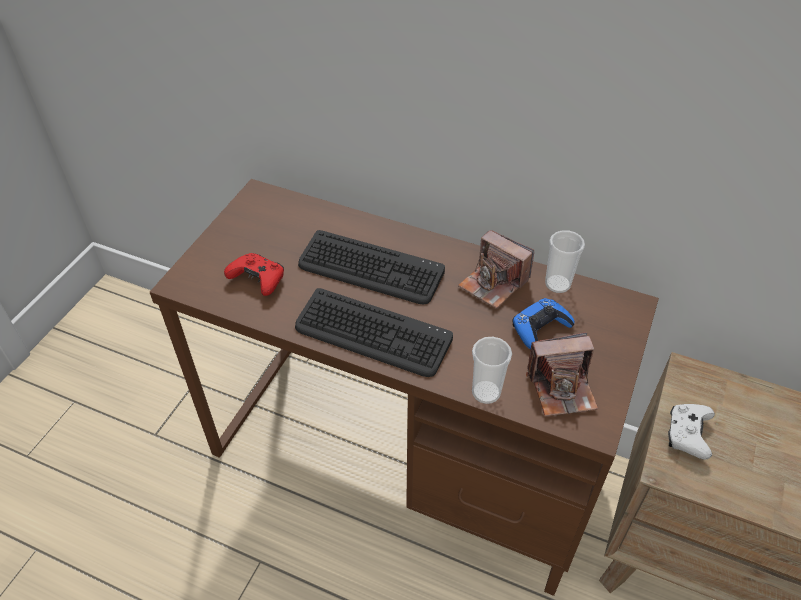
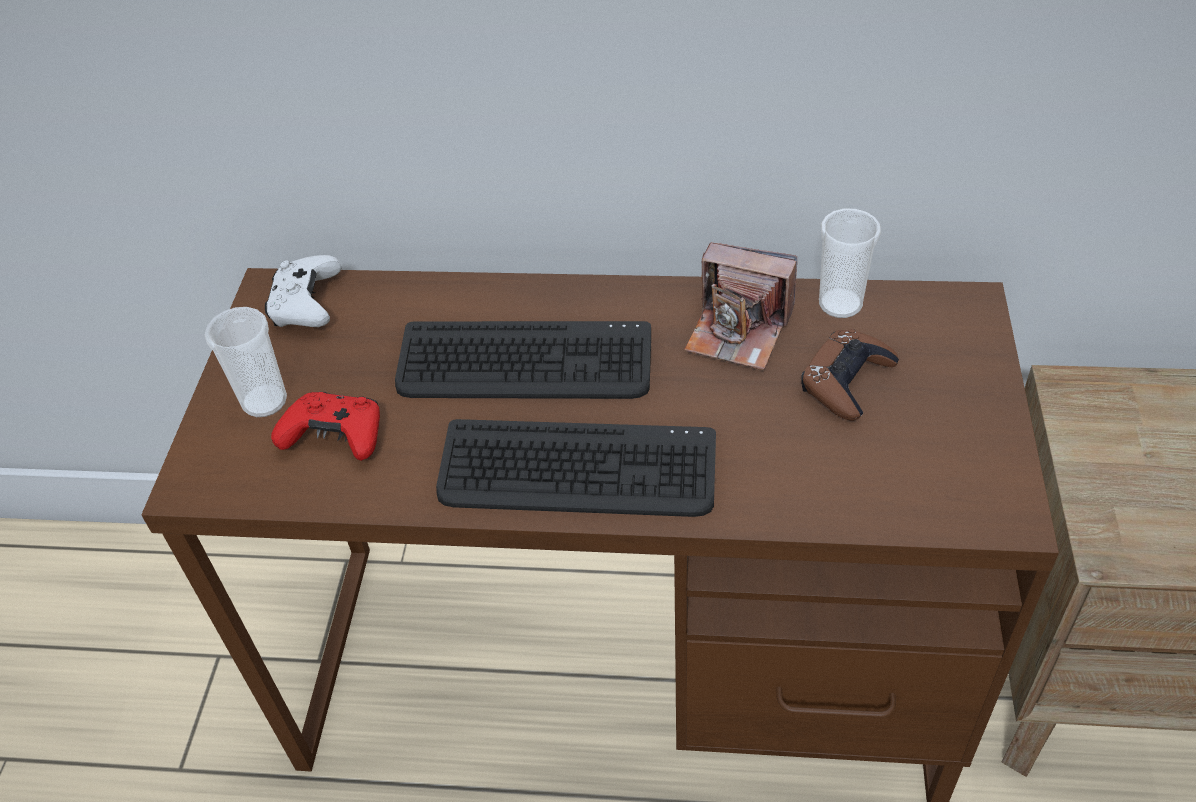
camera: 15 degrees left, 0 degrees up
(486, 392) = (810, 512): cup -> cup (264, 401)
(540, 328) = (846, 381): blue game controller -> brown game controller
(561, 388) = (925, 467): camera -> none
(687, 435) = (1114, 486): white game controller -> white game controller (306, 305)

